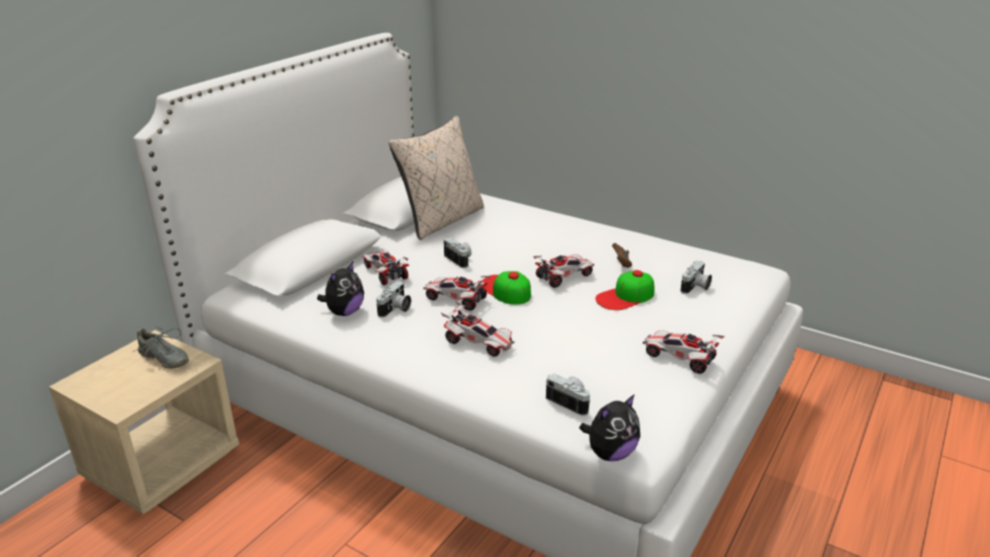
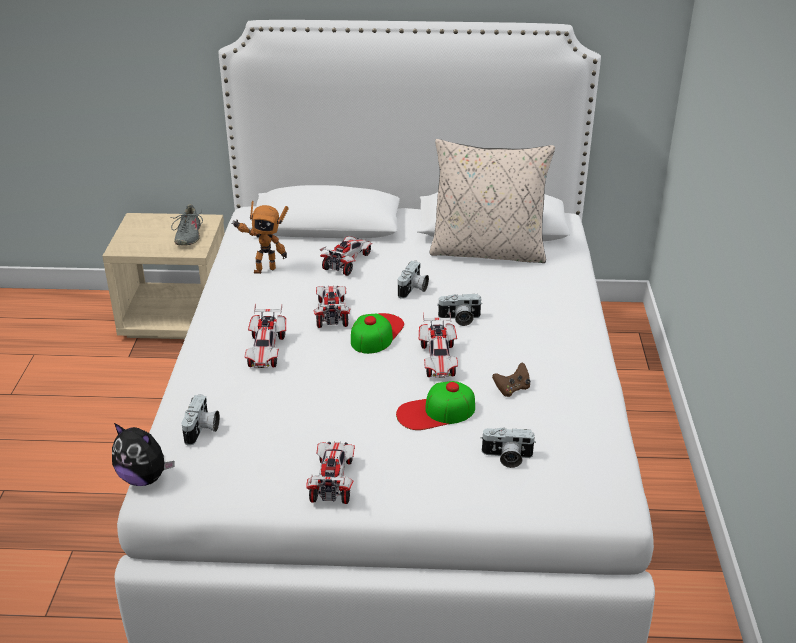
camera: 60 degrees right, 5 degrees up
(344, 312) = (264, 269): plush toy -> toy robot
(395, 309) = (289, 290): camera -> camera (459, 319)
(564, 277) = (439, 360): toy car -> toy car turned 60 degrees clockwise
(625, 296) = (436, 412): cap -> cap turned 45 degrees counterclockwise

